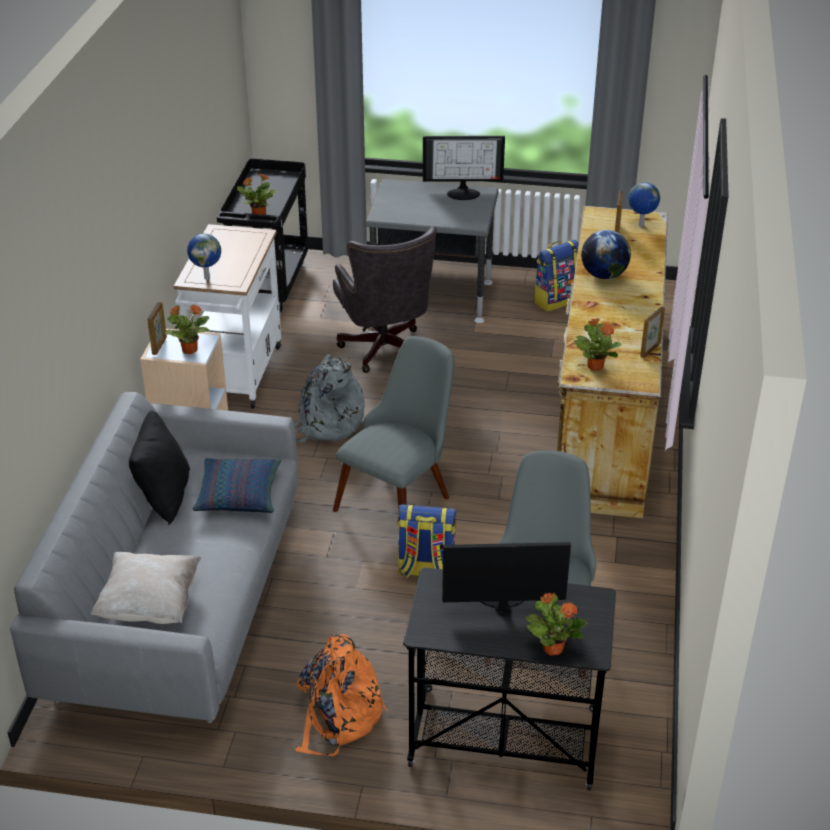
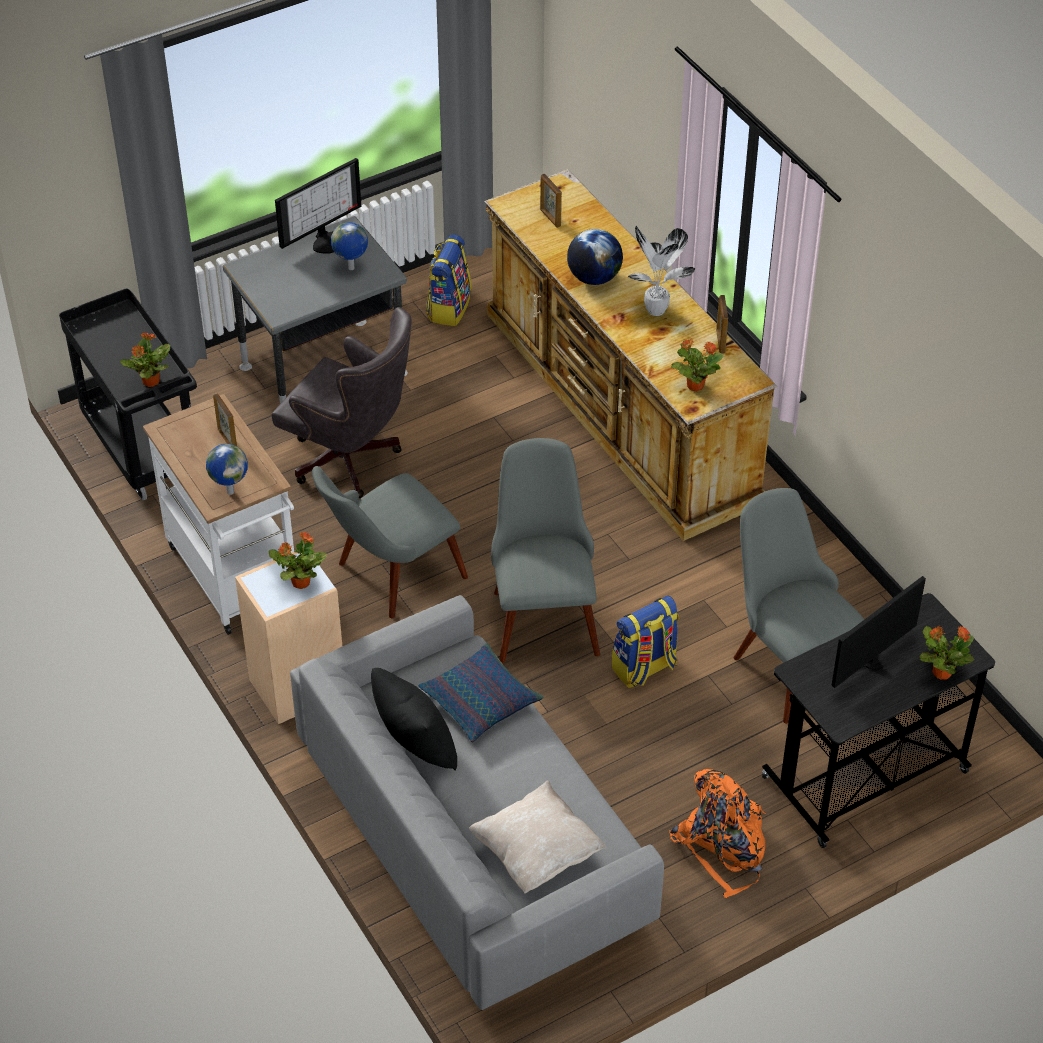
camera: 40 degrees left, 10 degrees up
(159, 346) = (265, 595): picture frame -> picture frame (227, 440)
(326, 424) = (389, 577): grey backpack -> grey chair
(624, 312) = (656, 311): none -> potted plant
(641, 225) = (562, 198): globe -> globe (351, 268)

